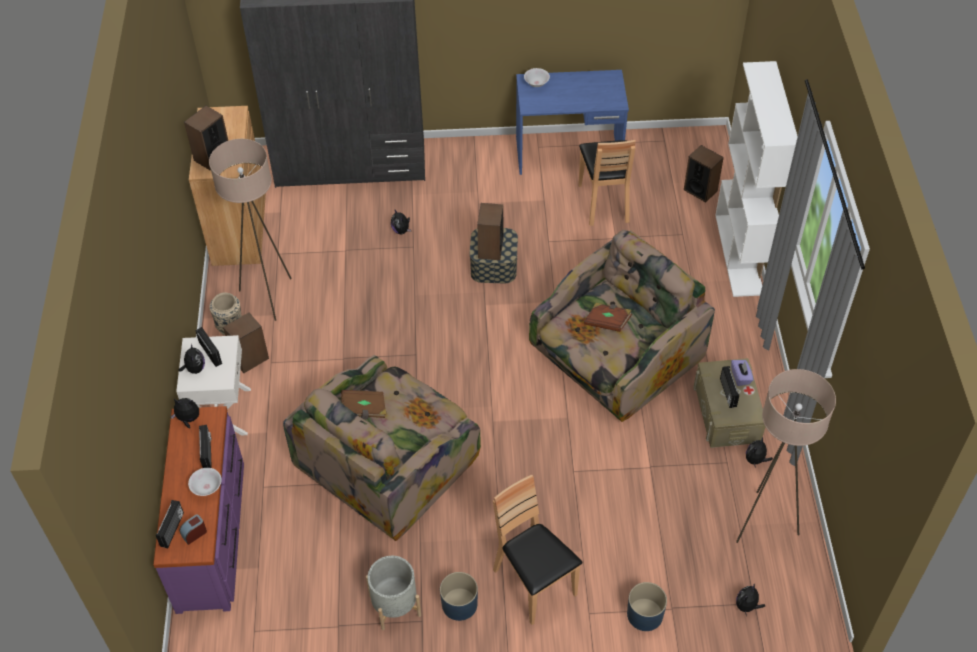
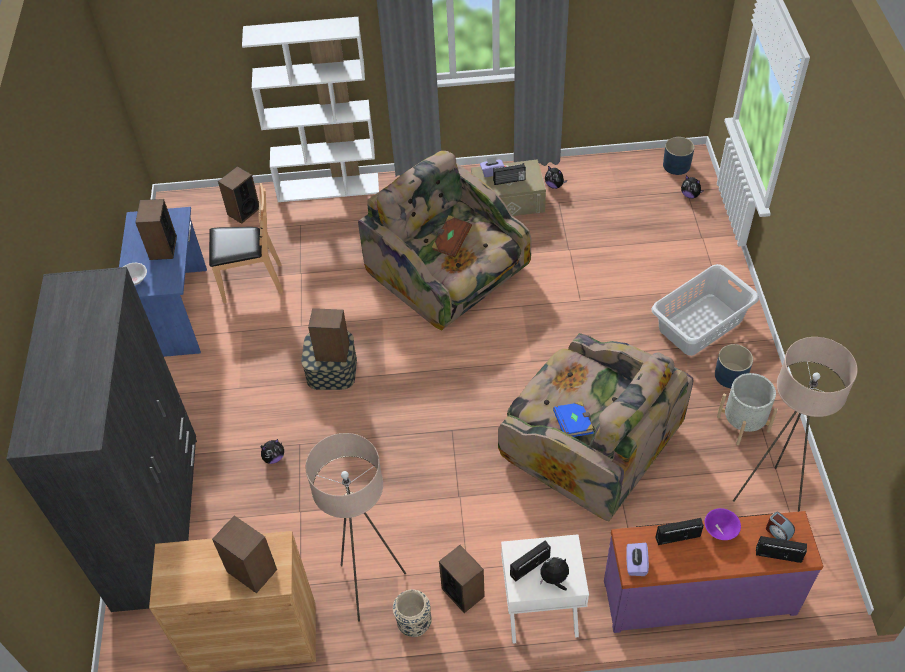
camera: 90 degrees left, 0 degrees up
(188, 419) = (635, 564): plush toy -> purple tissue box
(207, 488) = (720, 530): white bowl -> purple bowl
(364, 410) = (573, 425): brown book -> blue book
(534, 584) = (699, 324): brown chair -> grey laundry basket
(575, 97) = (163, 248): none -> speaker
(644, 615) = (711, 253): blue planter -> blue planter (676, 165)
(763, 523) = (613, 183): beige floor lamp -> beige floor lamp (768, 497)

